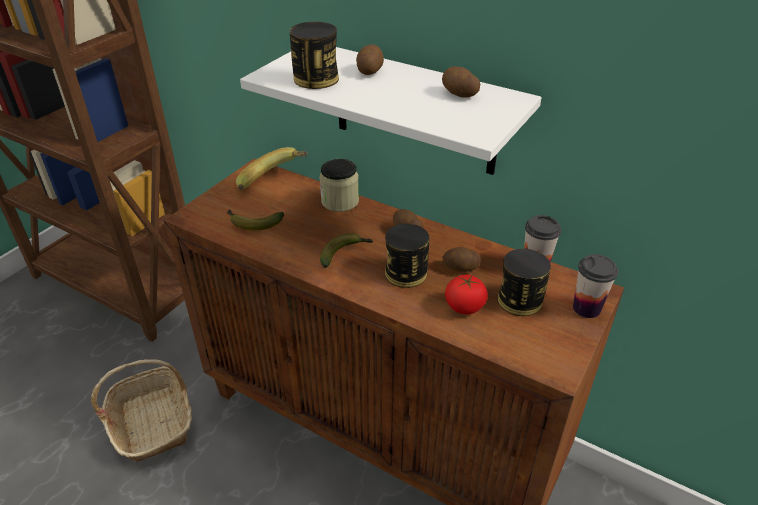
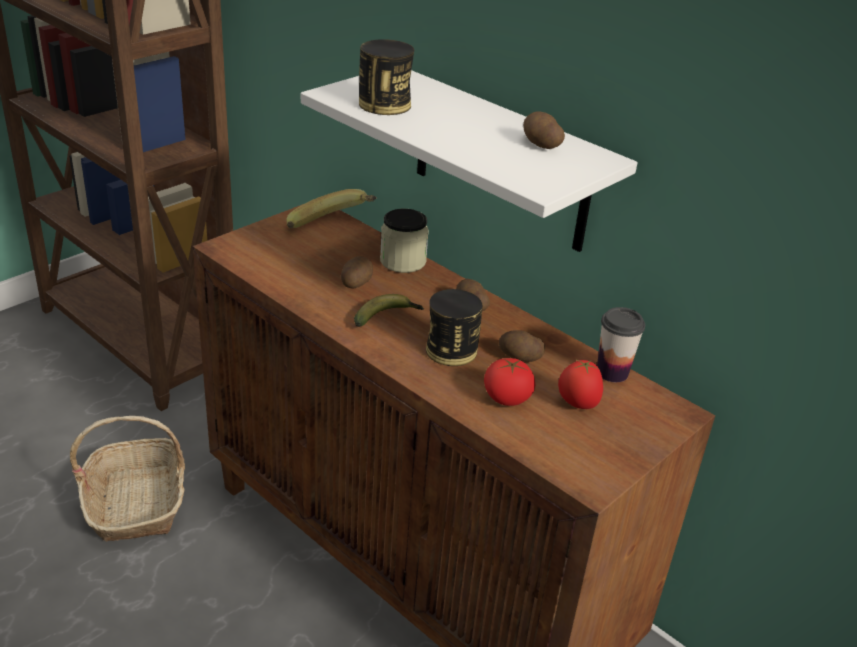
camera: 10 degrees right, 5 degrees down
(252, 223) = (292, 267): banana -> none
(369, 71) = (449, 105): potato -> potato (356, 282)
(520, 300) = (577, 404): can -> tomato
(586, 308) = (656, 428): cup -> none

